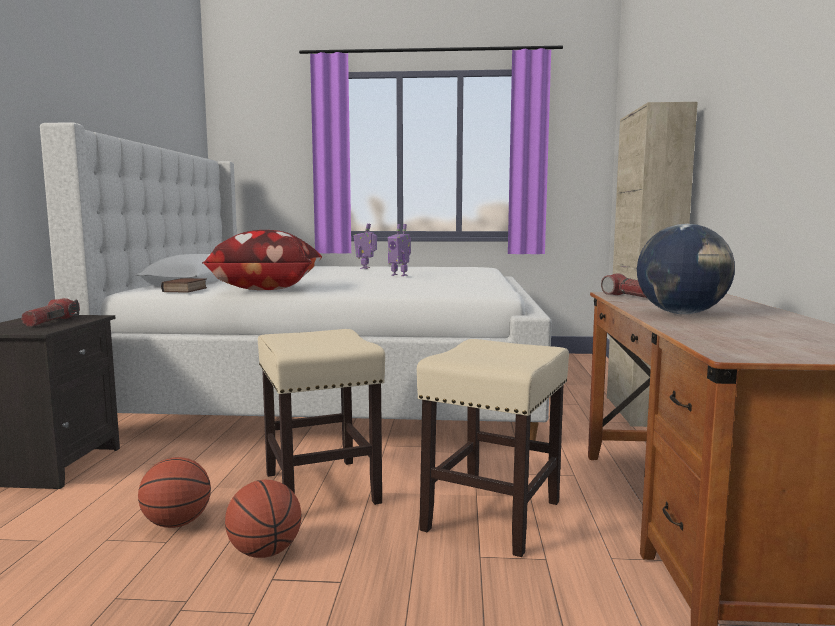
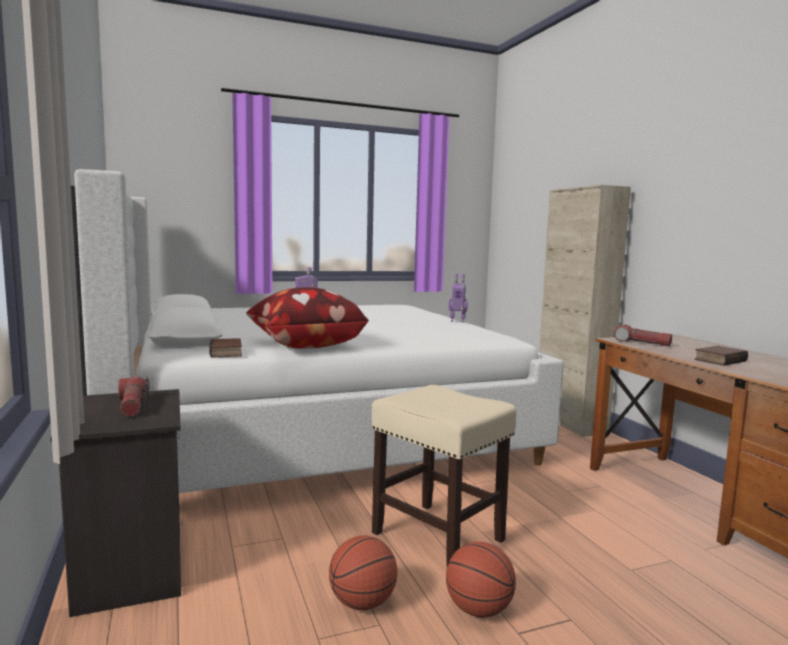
camera: 25 degrees left, 0 degrees up
(399, 275) = (369, 319): toy robot -> toy robot (457, 321)
(493, 514) = (593, 531): beige stool -> none
(681, 313) = (719, 360): globe -> book

